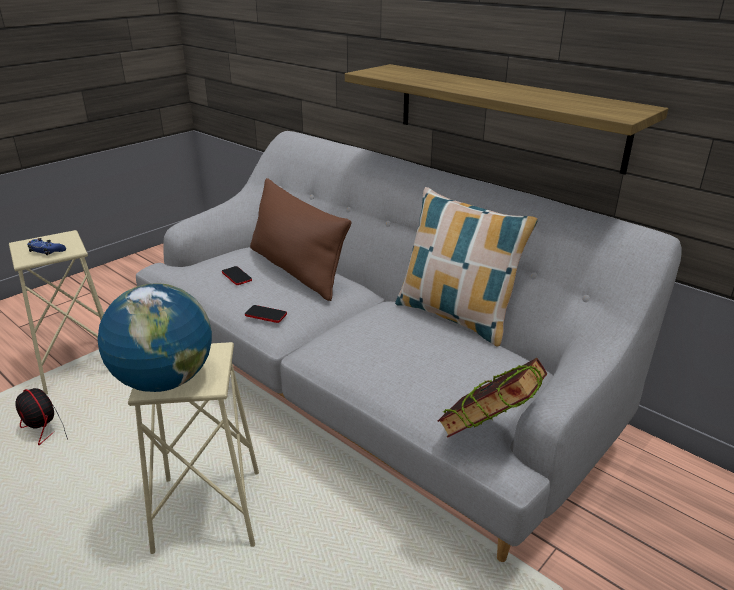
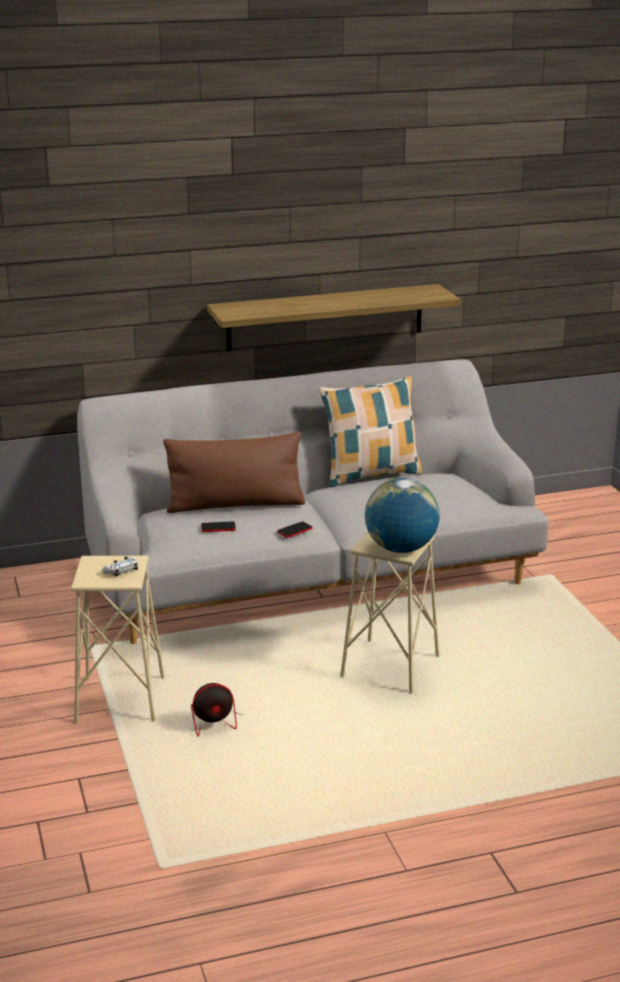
camera: 60 degrees left, 5 degrees down
(47, 251) = (121, 571): blue game controller -> white game controller
(488, 434) = (501, 500): book -> none

